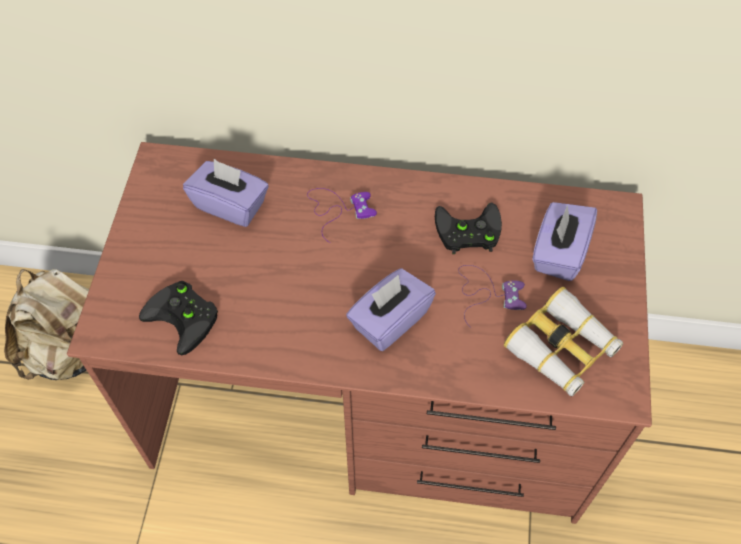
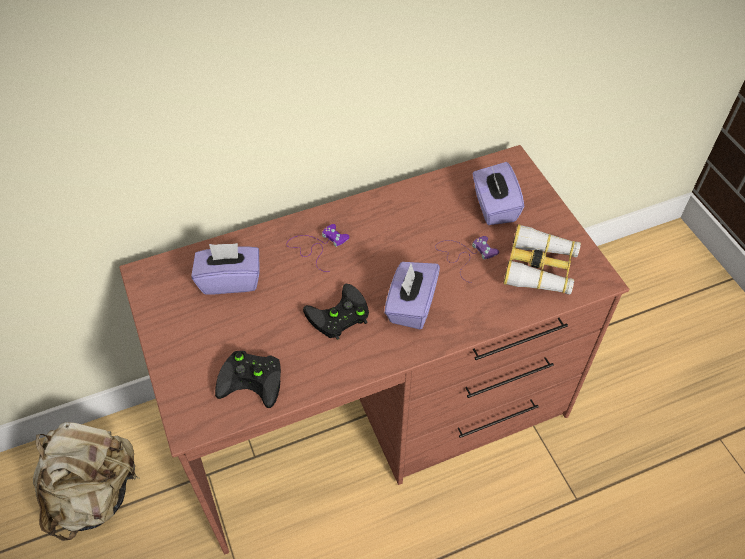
camera: 30 degrees left, 5 degrees down
(466, 232) = (422, 221): black game controller -> black game controller (338, 317)

